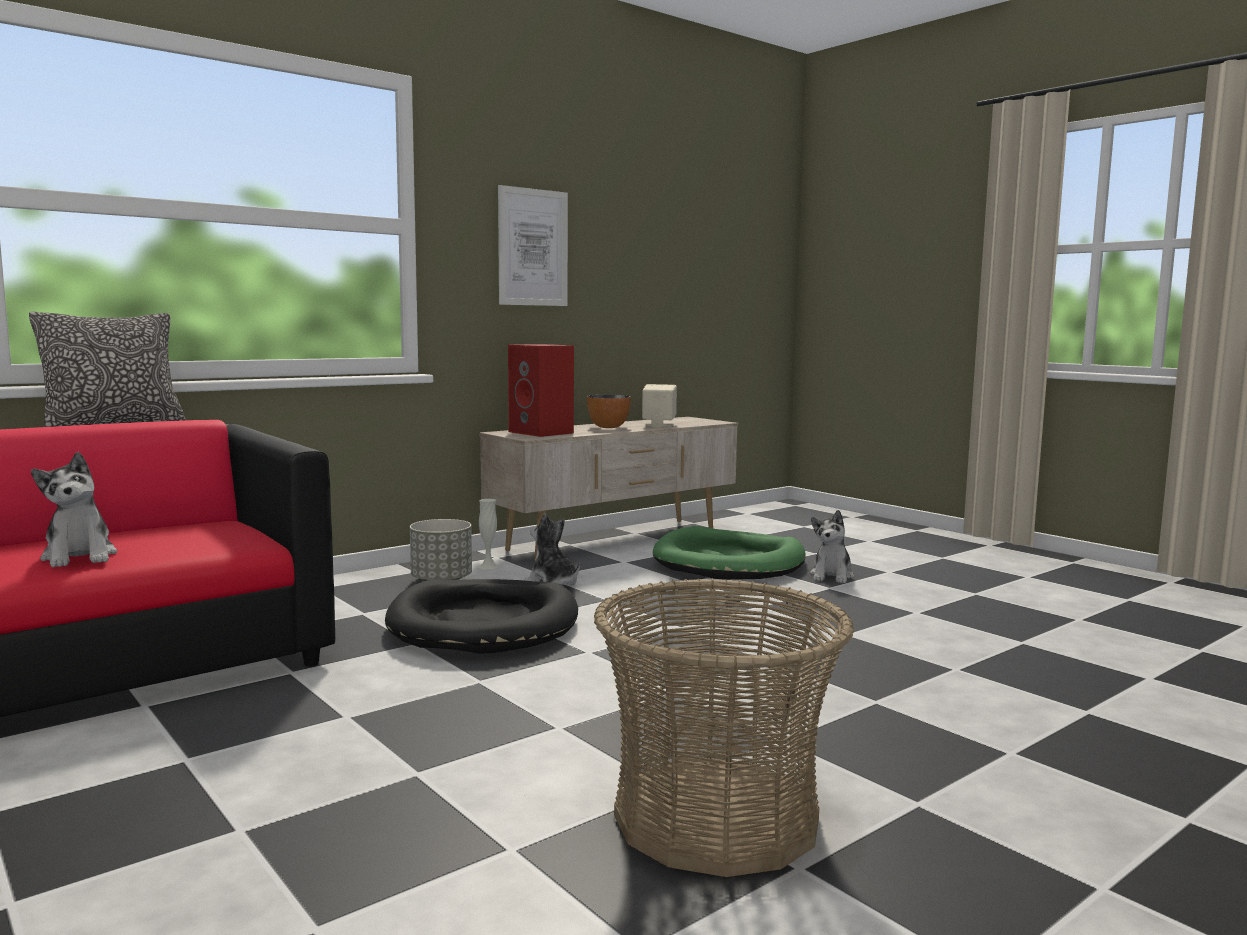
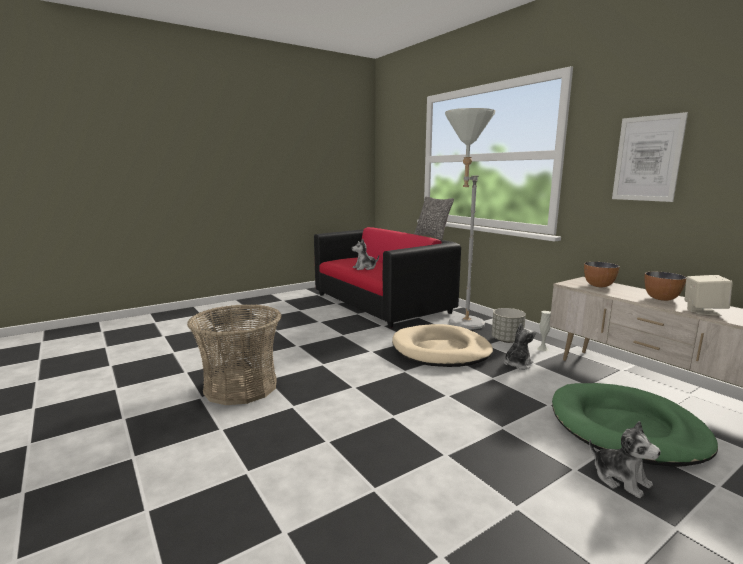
camera: 95 degrees right, 5 degrees up
(337, 604) = (461, 325): none -> grey floor lamp
(484, 624) = (441, 350): black dog bed -> beige dog bed
(543, 432) = (598, 286): red speaker -> bowl
(832, 576) = (620, 479): plush toy -> plush toy turned 150 degrees counterclockwise

